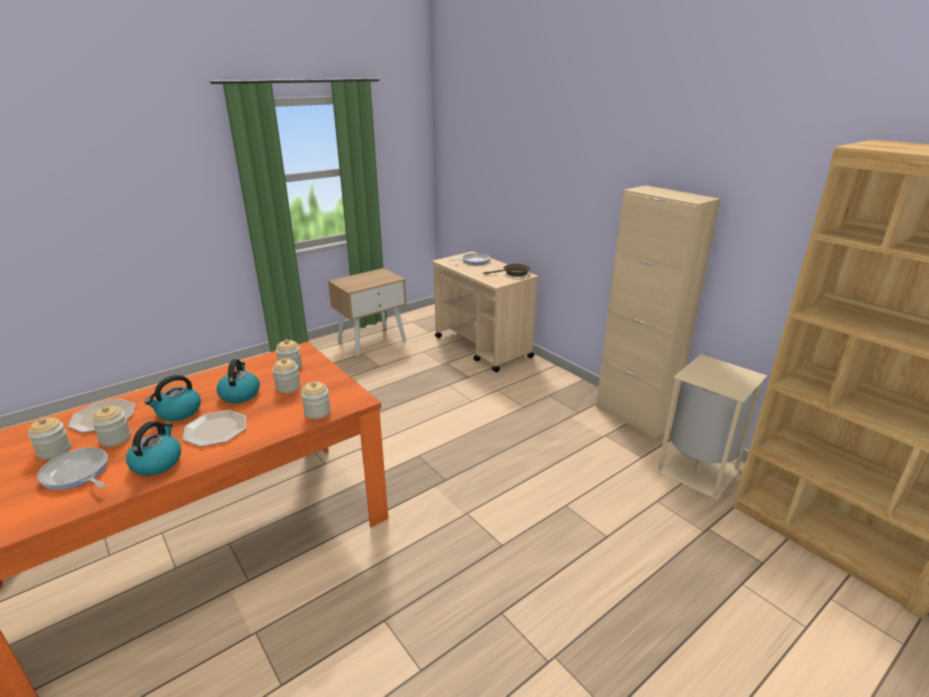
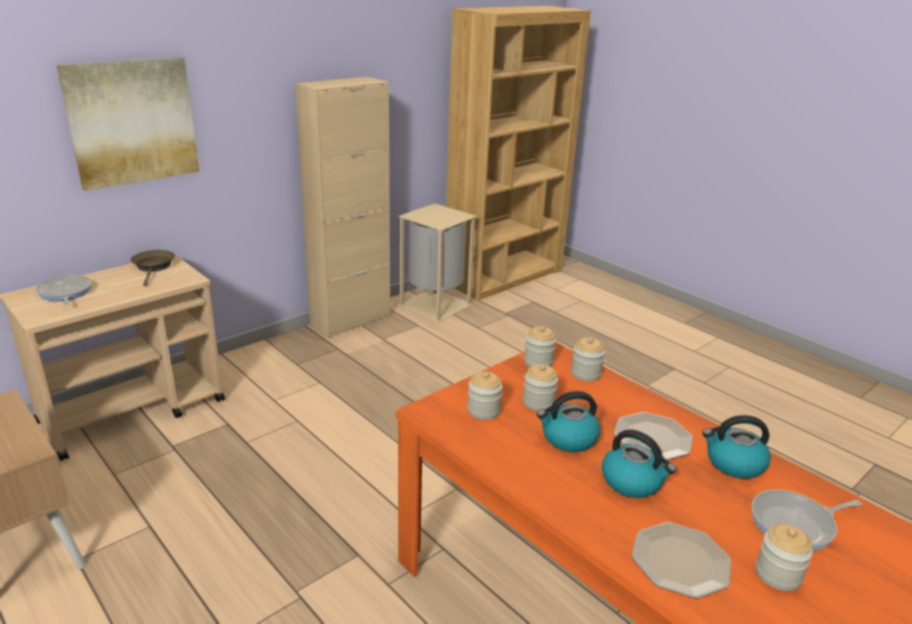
camera: 95 degrees left, 0 degrees up
(77, 474) = (796, 524): frying pan -> frying pan turned 45 degrees clockwise
(115, 438) = (717, 521): jar -> jar (538, 362)
(541, 181) = (132, 122): none -> picture

